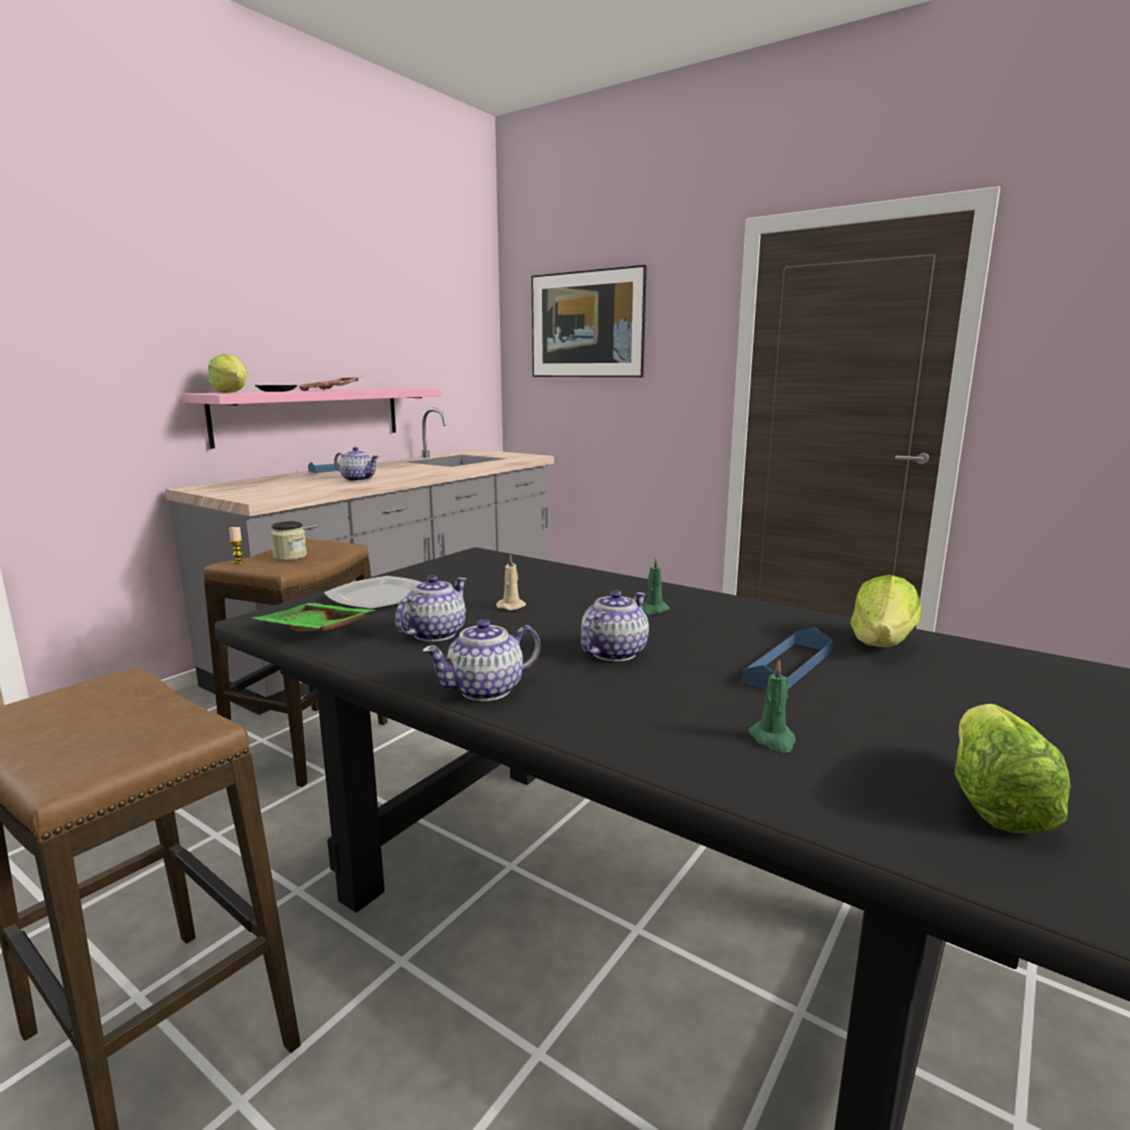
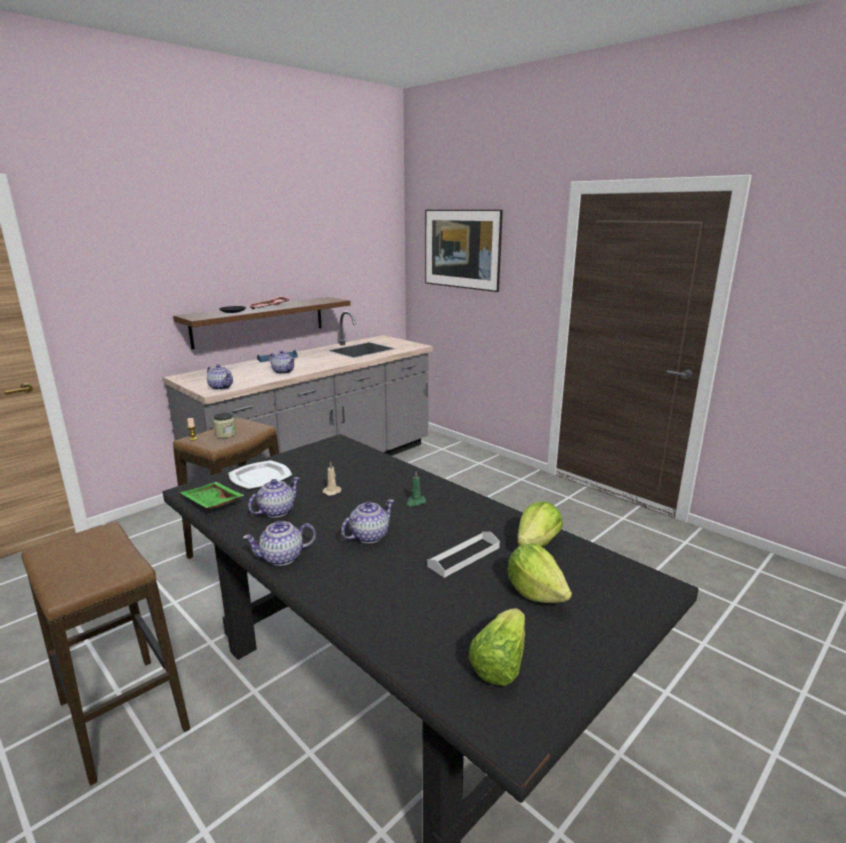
camera: 10 degrees right, 5 degrees up
(231, 392) = (202, 315): lettuce -> lettuce (535, 592)
(269, 495) = (221, 387): none -> teapot
(311, 415) = (259, 321): pink shelf -> brown shelf
(773, 739) = (414, 609): green candle -> none
(788, 666) = (464, 557): blue tray -> white tray

